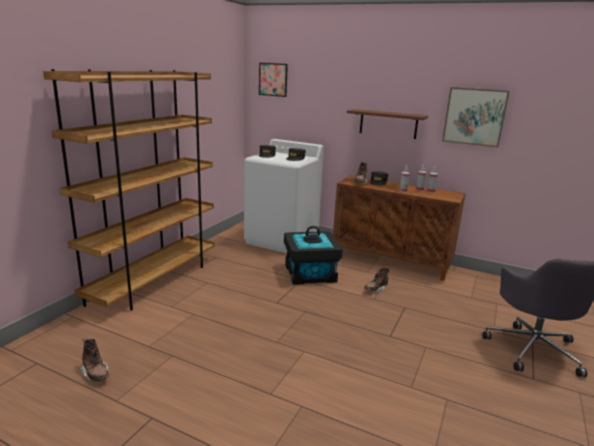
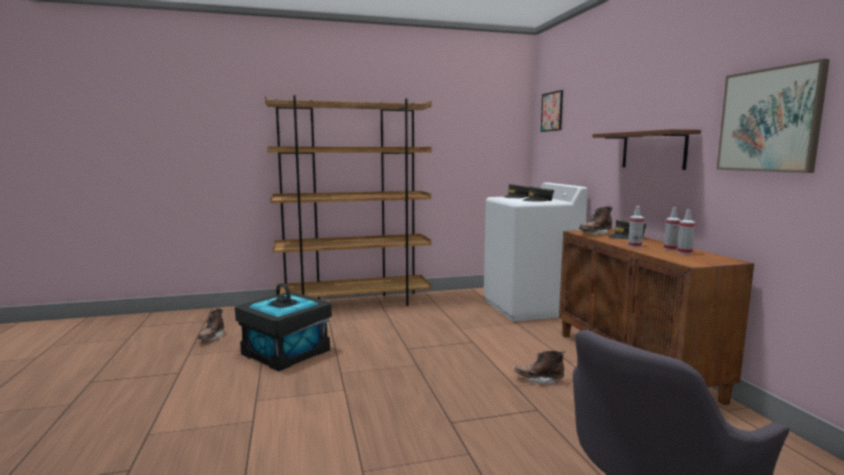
camera: 50 degrees right, 10 degrees down
(310, 273) = (494, 340): black storage box -> black storage box (285, 352)

